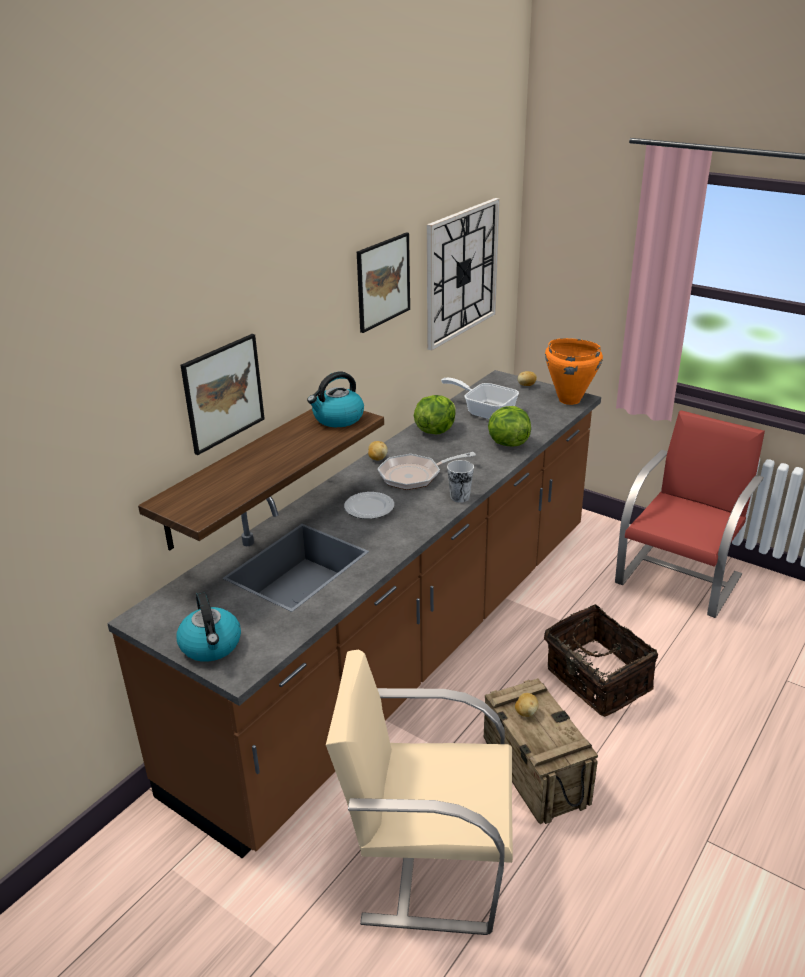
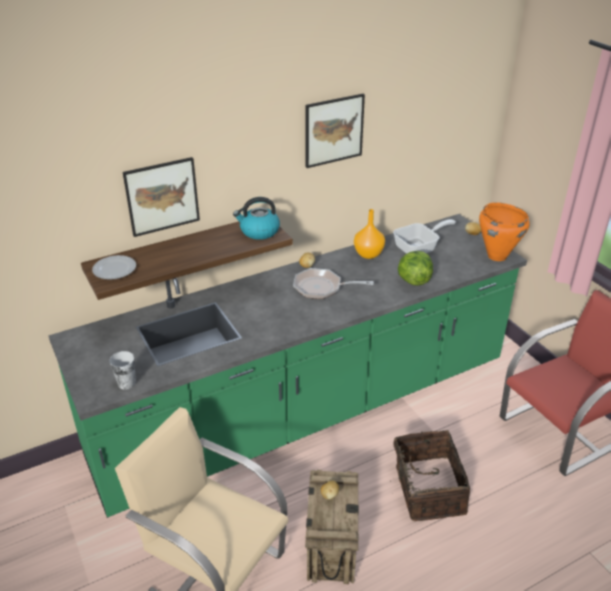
camera: 25 degrees right, 5 degrees up
(211, 646) = (92, 373): kettle -> none
(368, 508) = (268, 304): plate -> plate (114, 269)
(406, 646) = (305, 411): brown counter -> green counter
(435, 430) = (367, 254): lettuce -> orange vase
(460, 497) = (339, 315): cup -> cup (126, 383)
(461, 272) = (427, 130): wall clock -> none
(485, 411) = (419, 248): frying pan -> frying pan turned 90 degrees clockwise

